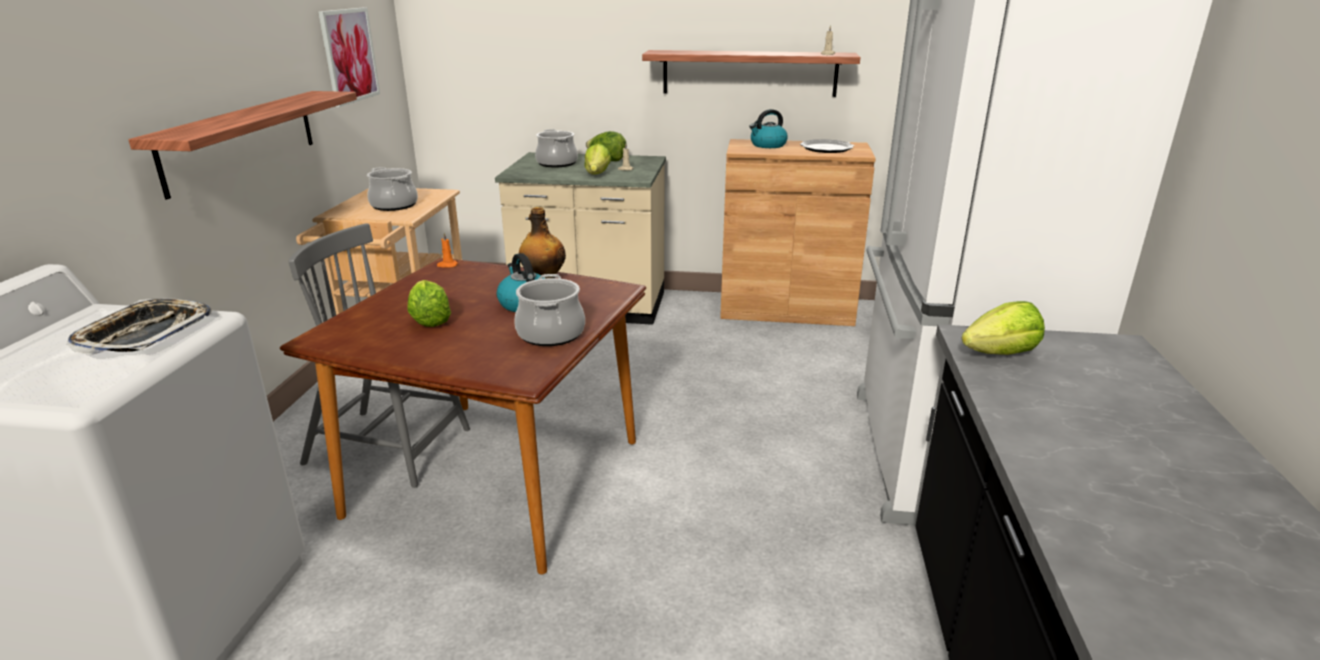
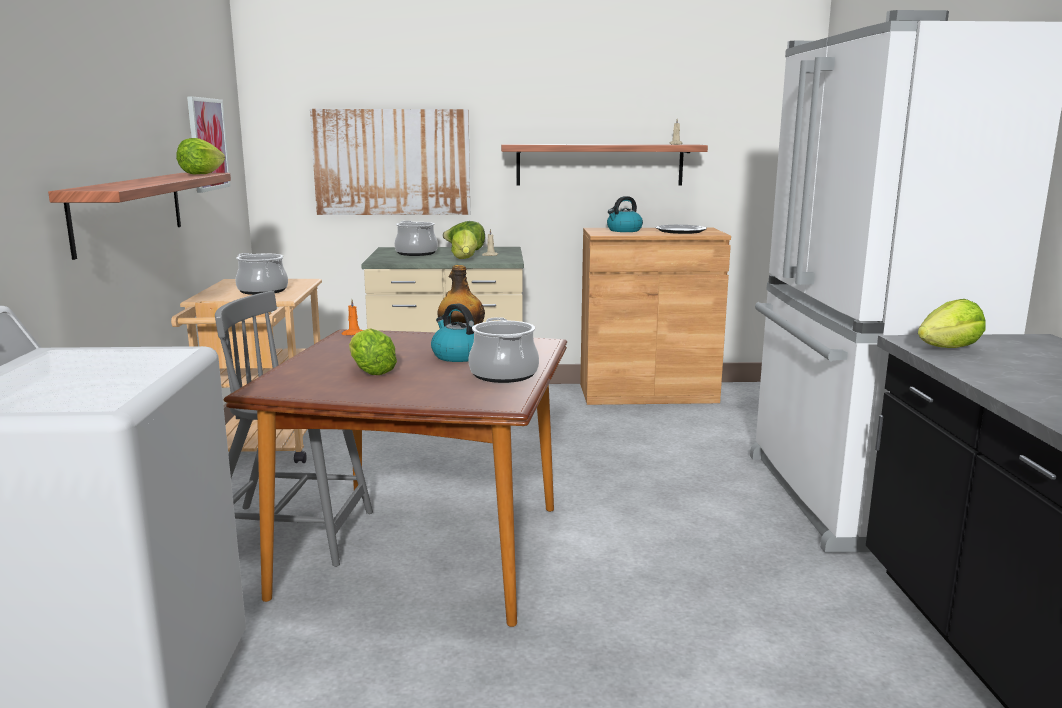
camera: 10 degrees left, 10 degrees down
(145, 334) = (126, 363): tray -> none
(324, 95) = (202, 174): none -> lettuce
(540, 67) = (392, 162): none -> picture

